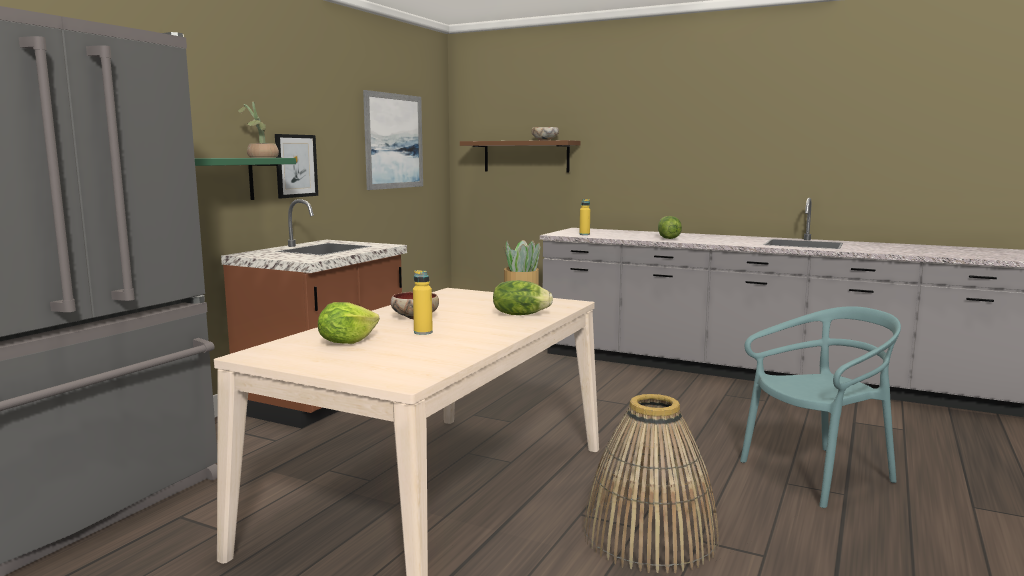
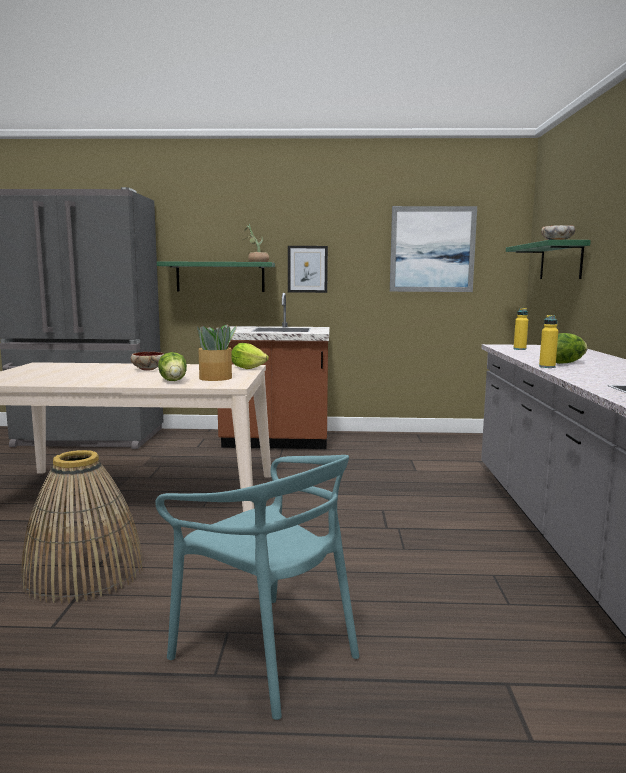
camera: 65 degrees right, 0 degrees up
(346, 342) = (72, 369): lettuce -> lettuce (248, 368)
(423, 332) = (103, 374): yellow bottle -> yellow bottle (547, 367)
(526, 156) = (560, 261): brown shelf -> green shelf

